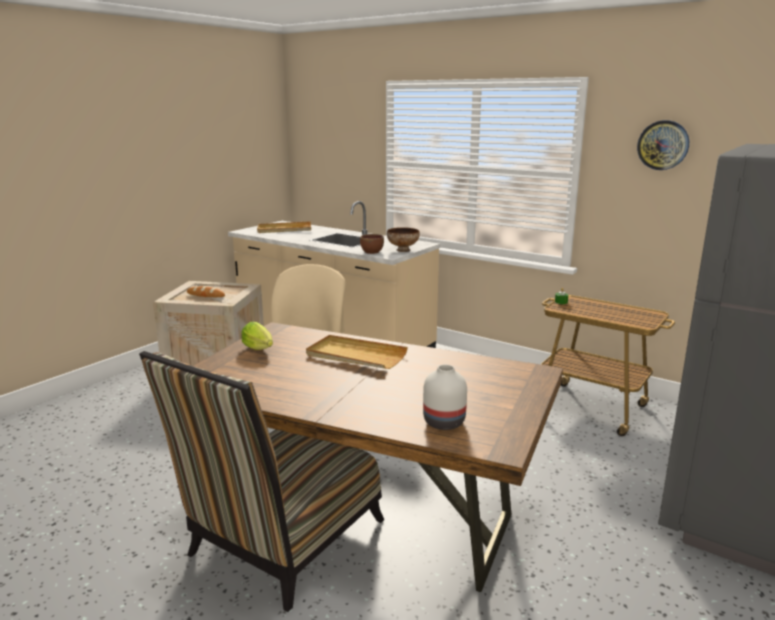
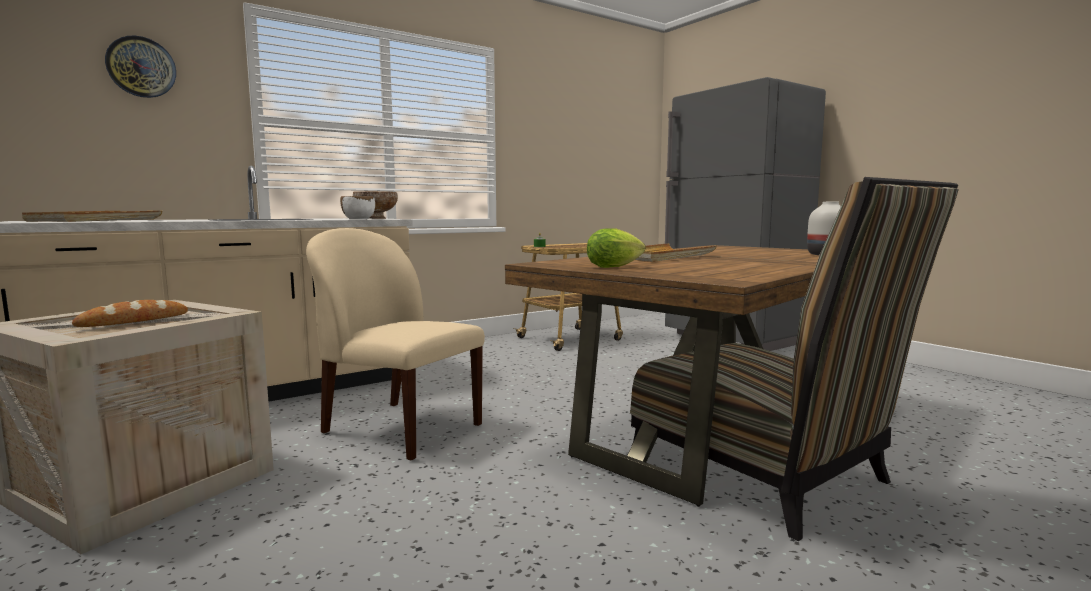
camera: 70 degrees left, 10 degrees down
(372, 252) = (359, 219): brown bowl -> white bowl
(663, 145) = (552, 114): wall clock -> wall clock (141, 67)

